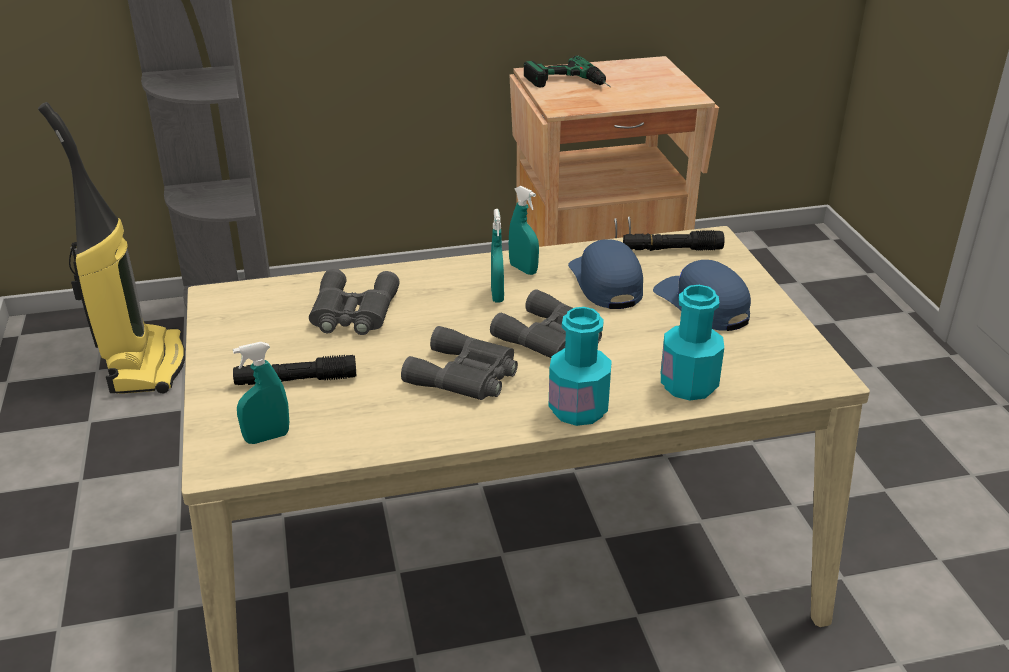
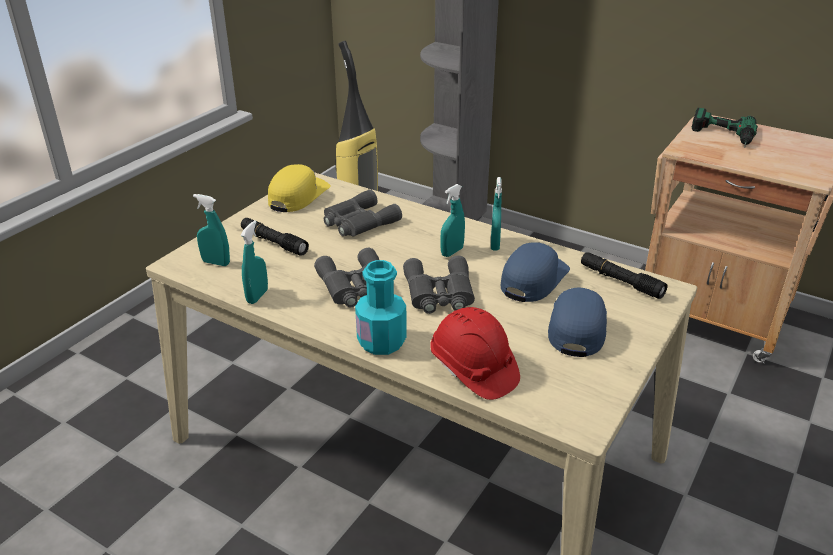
camera: 45 degrees right, 0 degrees up
(230, 318) = (298, 195): none -> yellow cap
(382, 442) = (257, 296): none -> turquoise spray bottle
(688, 385) = (473, 369): turquoise bottle -> red hard hat

